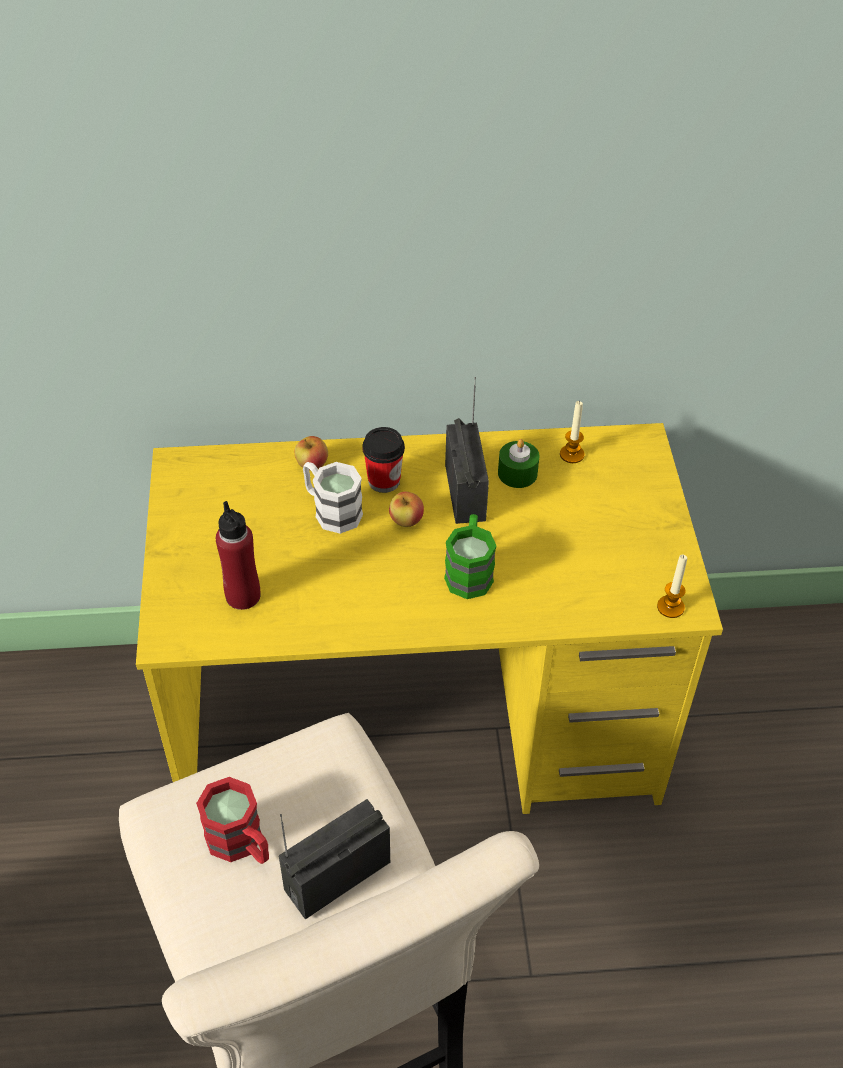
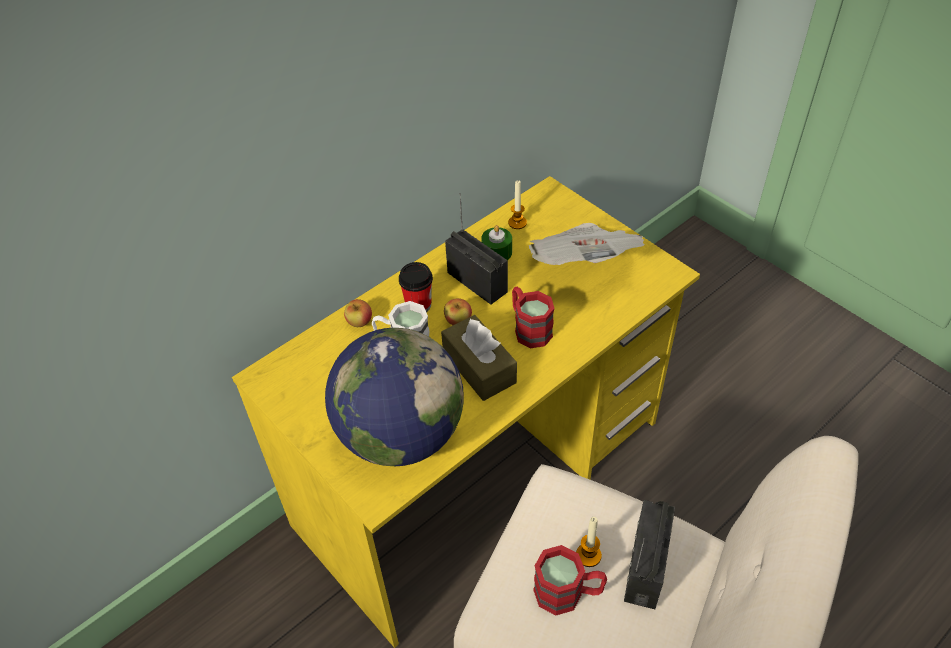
camera: 35 degrees left, 0 degrees up
(243, 596) = (400, 435): red bottle -> globe
(380, 579) = (479, 367): none -> brown tissue box
(469, 571) = (529, 328): green mug -> red mug
(595, 540) = (582, 265): none -> newspaper
(670, 607) = (661, 278): candle -> candle (588, 555)

